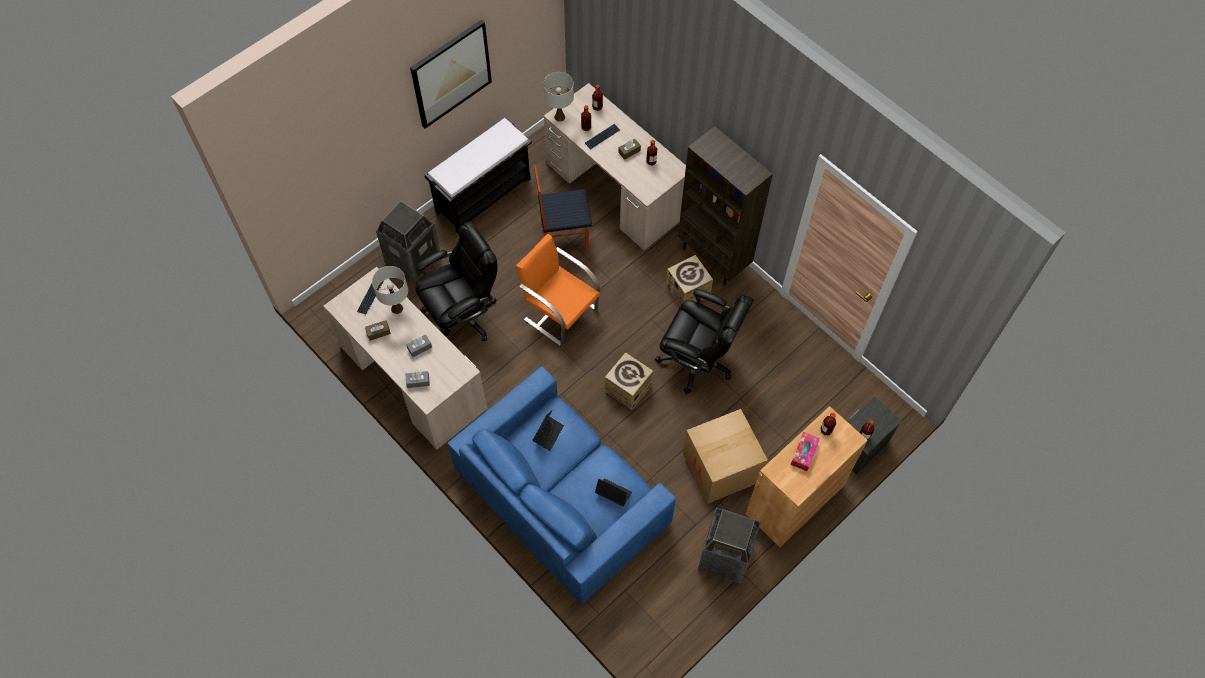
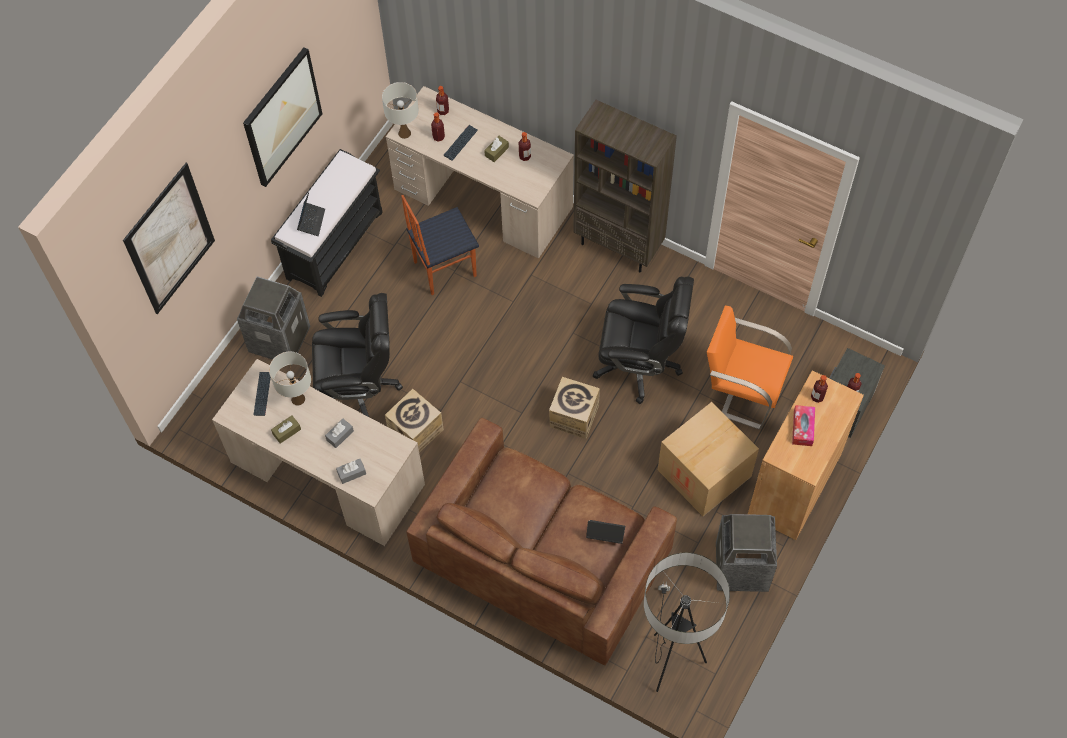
camera: 15 degrees left, 0 degrees up
(322, 148) = (170, 240): none -> picture
(462, 315) = (359, 387): black office chair -> black office chair turned 45 degrees clockwise
(548, 434) = (512, 490): laptop -> laptop (311, 221)
(560, 313) = (469, 354): orange chair -> orange chair (742, 391)
(561, 496) = (541, 556): blue sofa -> brown sofa
(639, 617) = (671, 660): none -> floor lamp
(687, 290) = (602, 289): cardboard box -> cardboard box (416, 431)

